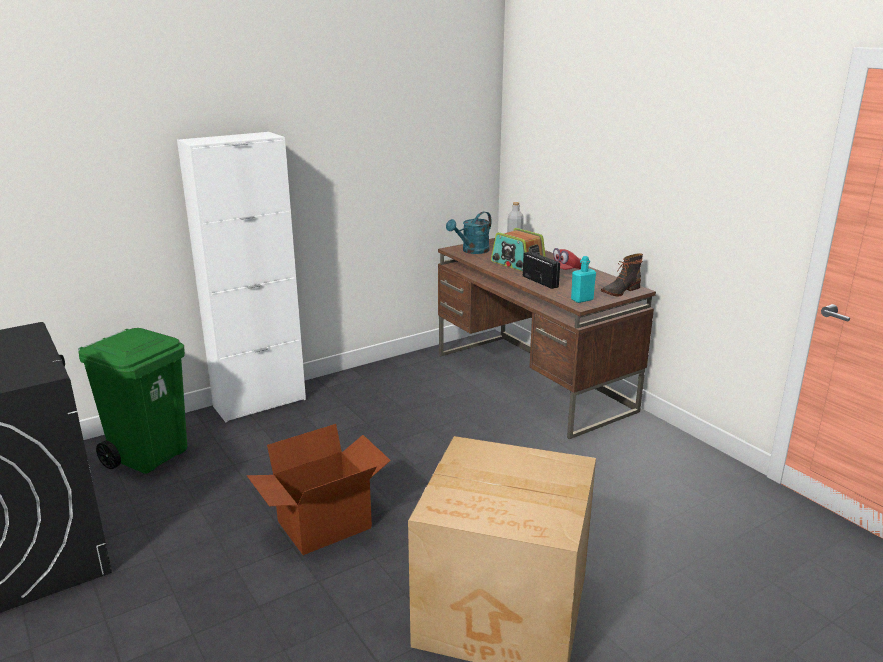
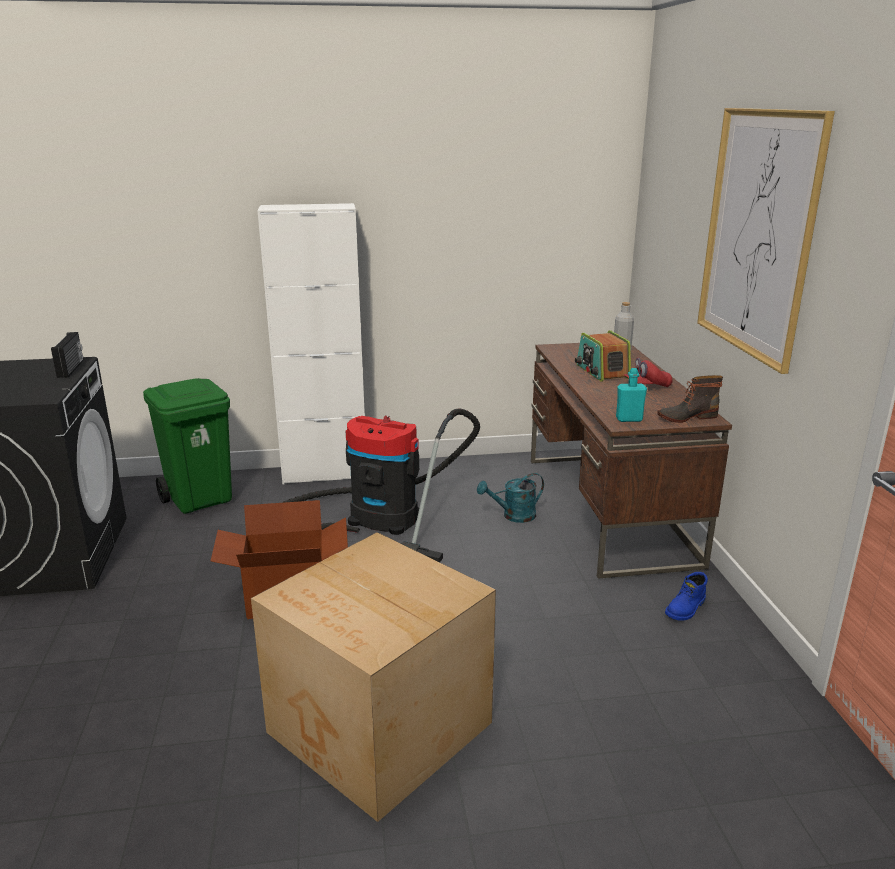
camera: 25 degrees right, 0 degrees up
(345, 433) = (375, 518): none -> vacuum cleaner
(472, 251) = (568, 351): turquoise watering can -> turquoise watering can (513, 516)
(541, 281) = (605, 393): radio -> radio (71, 369)
(648, 446) = (686, 609): none -> blue boot
(664, 136) = (758, 234): none -> picture

